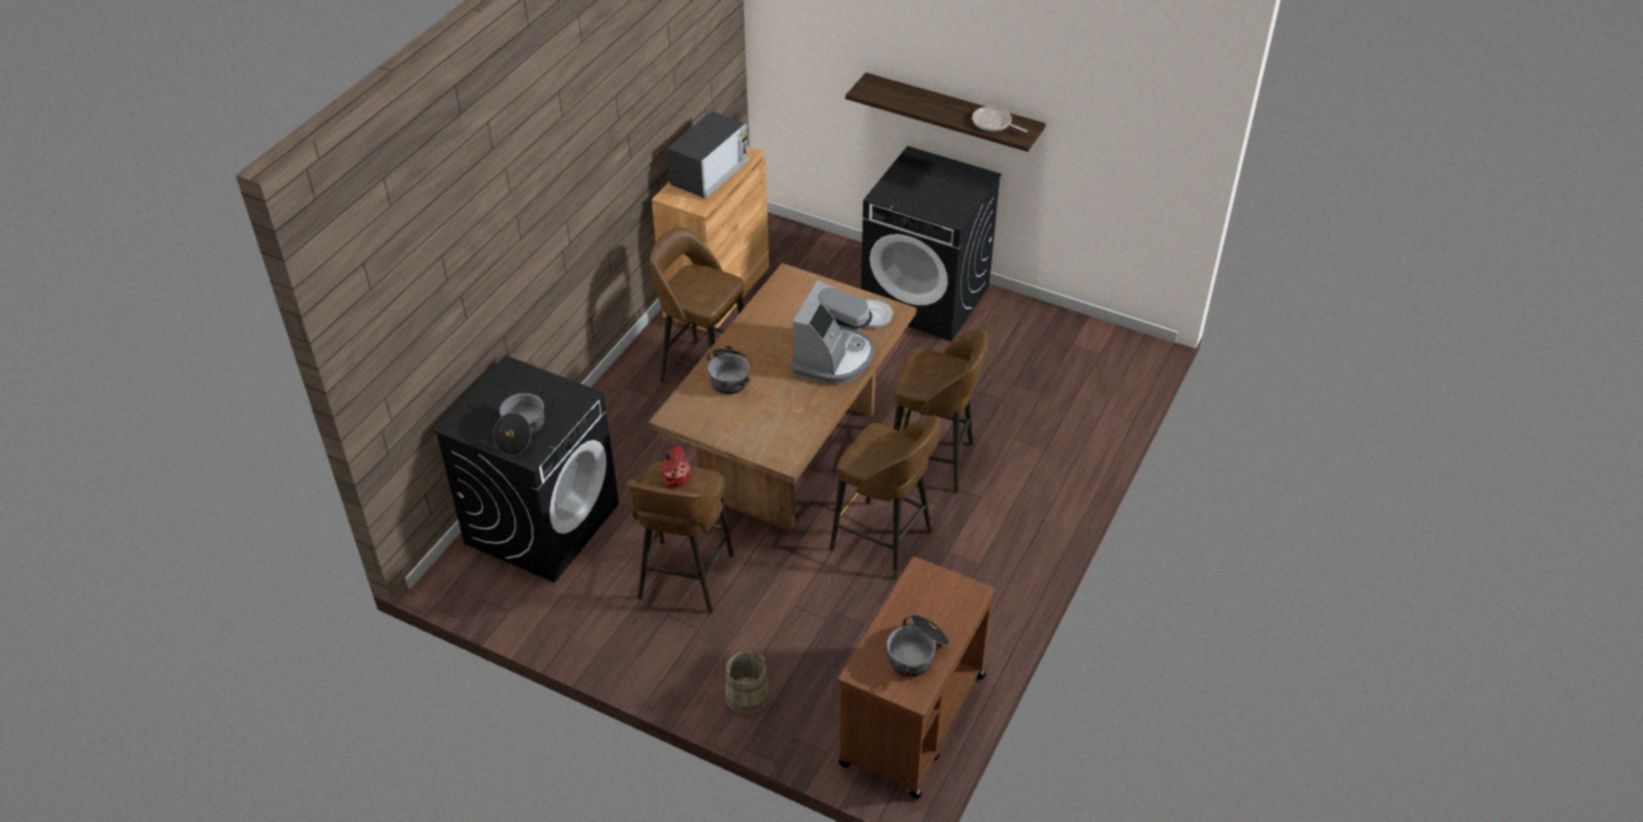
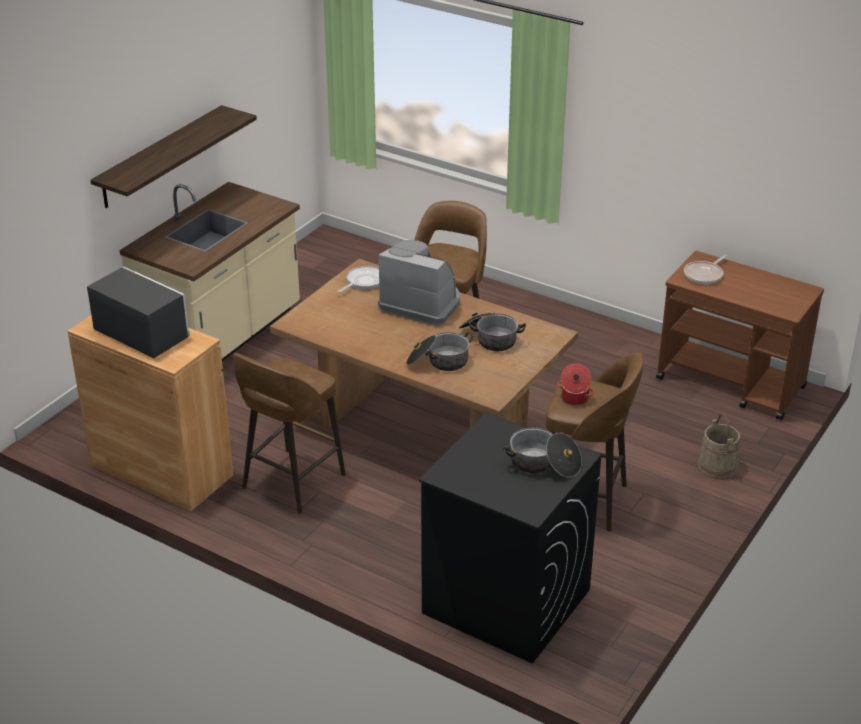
camera: 85 degrees left, 10 degrees down
(884, 541) = (541, 384): brown stool -> none
(917, 653) = (766, 286): cooking pot -> cooking pot (489, 338)
(926, 298) = (222, 337): black washing machine -> beige counter
(993, 123) = (212, 126): frying pan -> frying pan (704, 275)

